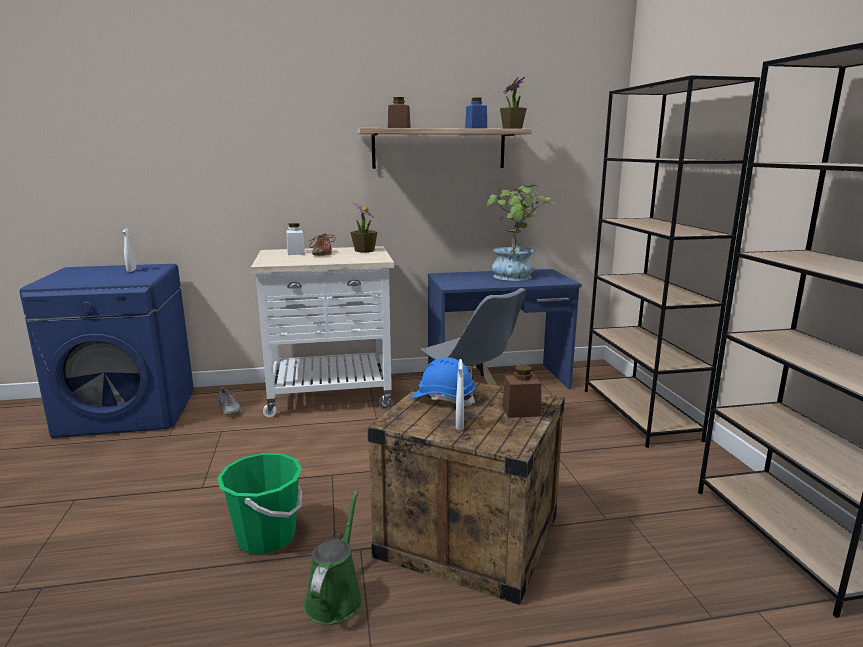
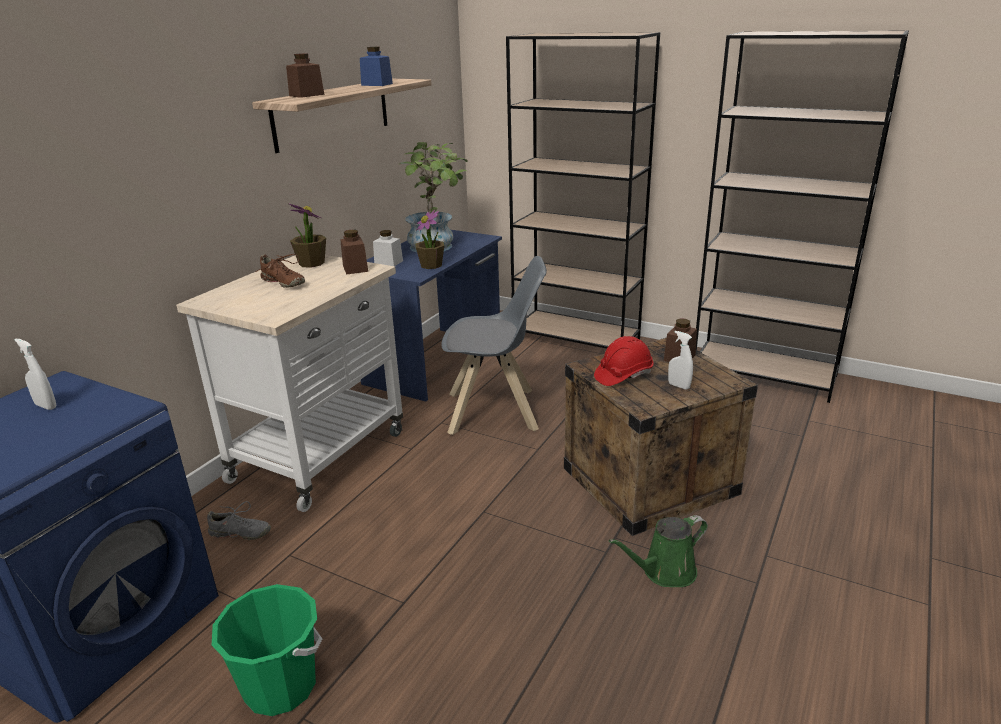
camera: 50 degrees left, 10 degrees up
(266, 537) = (545, 584): green bucket -> green bucket (280, 686)
(296, 253) = (245, 292): white jar -> white jar (388, 262)
(335, 597) = (664, 572): green watering can -> green watering can turned 75 degrees counterclockwise
(372, 257) = (355, 268): none -> brown jar
(443, 398) = (623, 375): blue hard hat -> red hard hat
(512, 128) = (408, 80): potted plant -> potted plant (431, 265)

